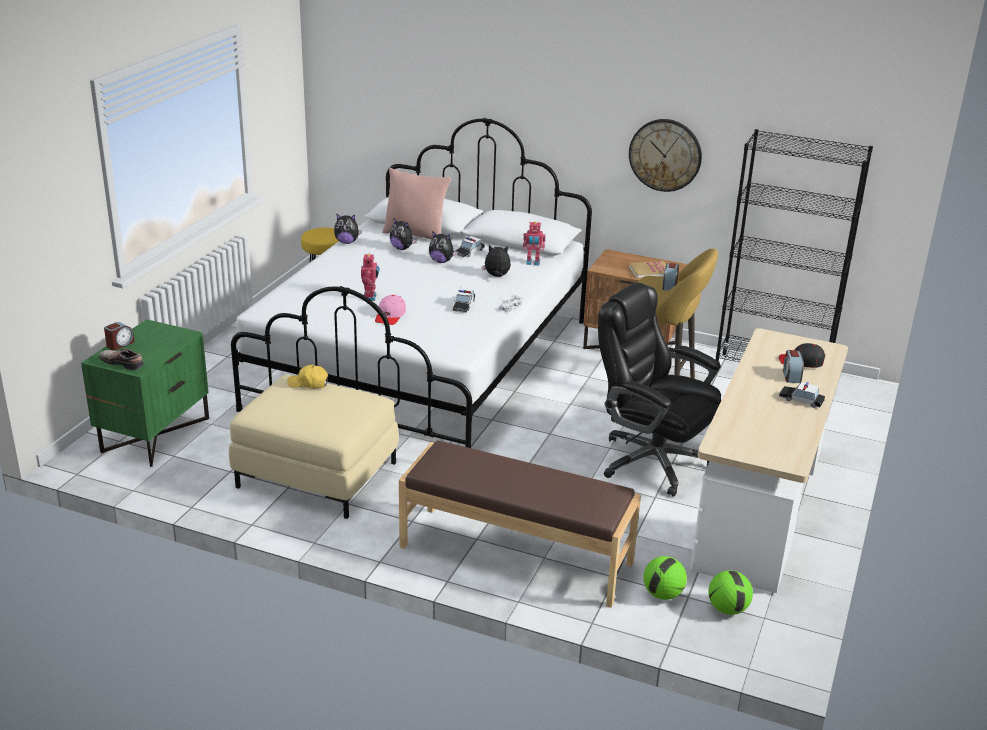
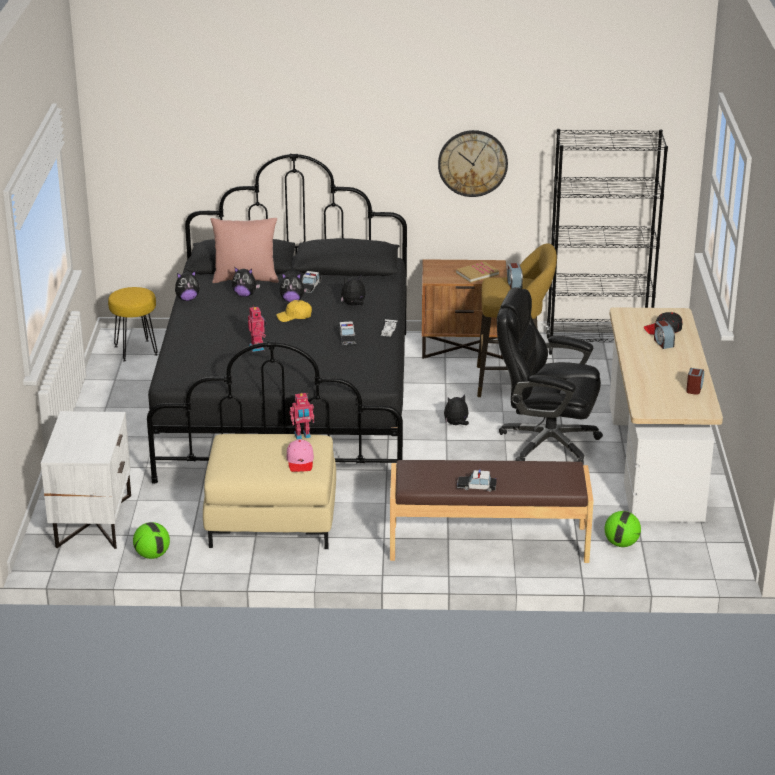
camera: 20 degrees left, 0 degrees up
(120, 344) = (60, 439): alarm clock -> alarm clock (694, 388)
(123, 362) = (80, 454): shoe -> none
(155, 434) = (92, 521): green nightstand -> white nightstand
(308, 383) = (249, 437): yellow cap -> yellow cap (294, 316)
(390, 316) = (290, 361): pink cap -> pink cap (300, 461)
(424, 364) = (289, 403): white bed -> black bed
(533, 263) = (375, 286): toy robot -> toy robot (302, 436)
(571, 420) = (456, 424): none -> plush toy
(728, 609) = (676, 542): football -> football (152, 555)
(800, 400) = (682, 361): toy car -> toy car (476, 486)

